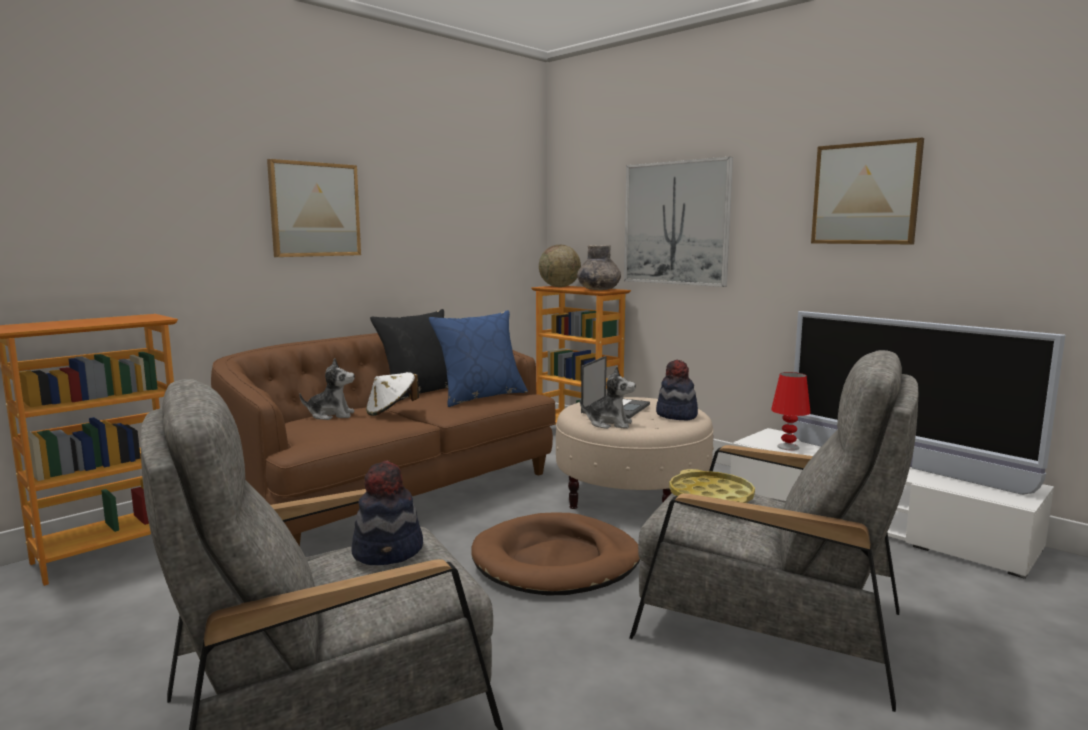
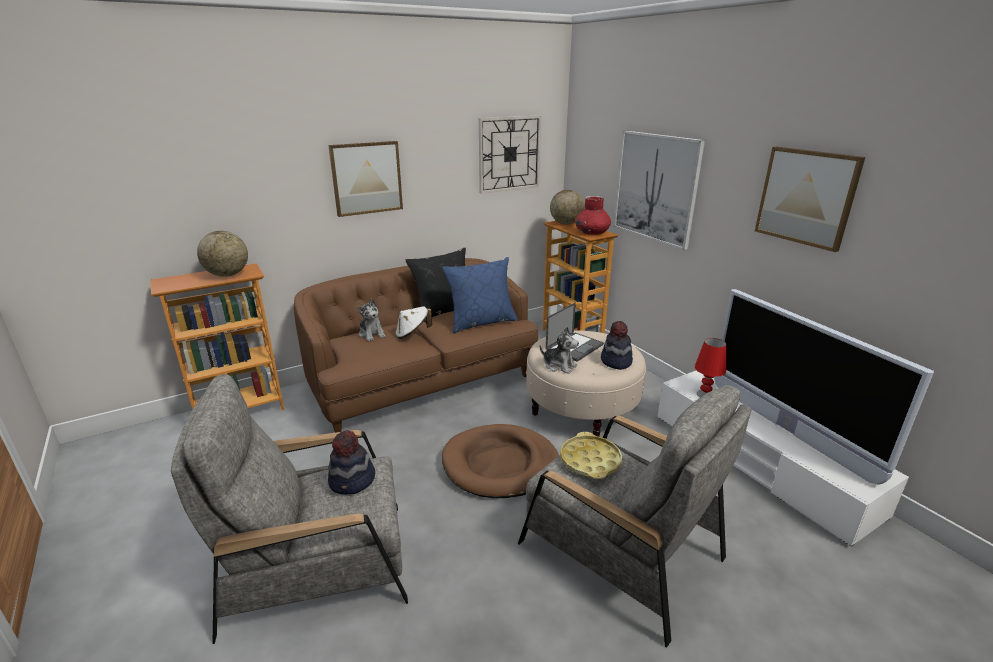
camera: 15 degrees right, 15 degrees up
(117, 320) = (227, 275): none -> globe
(331, 415) = (372, 334): plush toy -> plush toy turned 45 degrees clockwise
(486, 200) = (509, 154): none -> wall clock
(598, 289) = (592, 233): grey vase -> red vase

